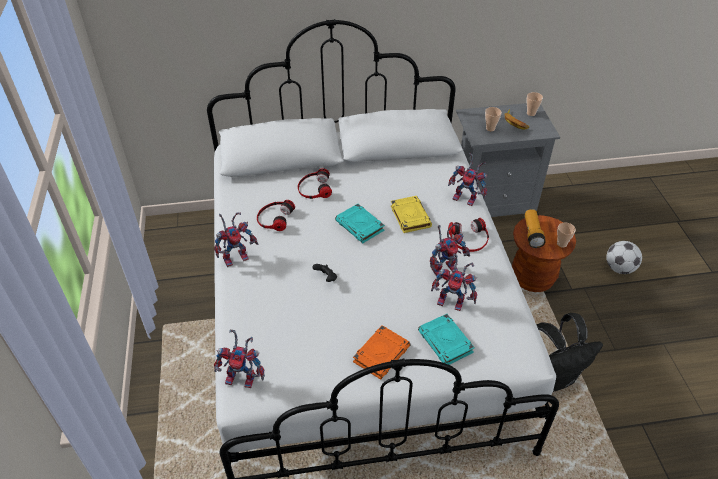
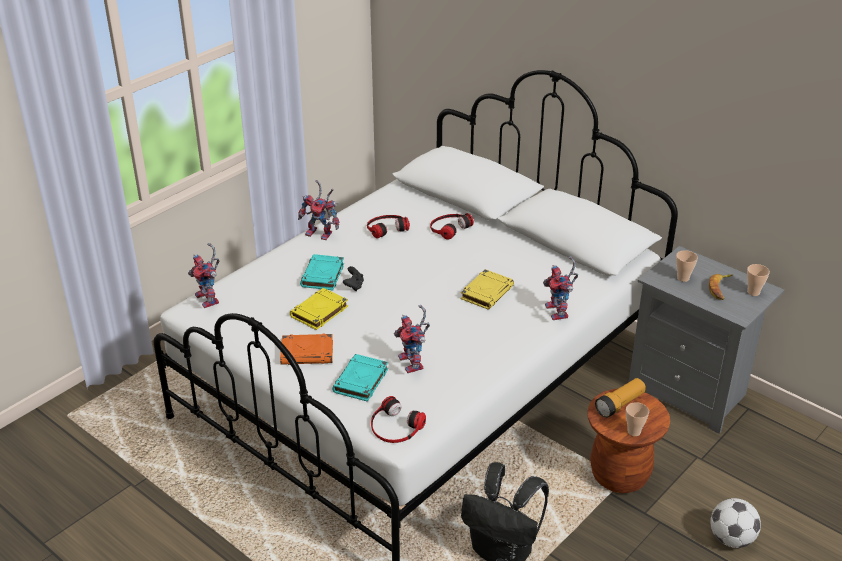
camera: 50 degrees right, 10 degrees down
(337, 317) = (319, 312): none -> yellow book
(360, 226) = (437, 273): turquoise book -> turquoise book (323, 276)
(445, 267) = (449, 341): toy robot -> none
(469, 239) = (505, 338): headphones -> headphones (395, 427)

